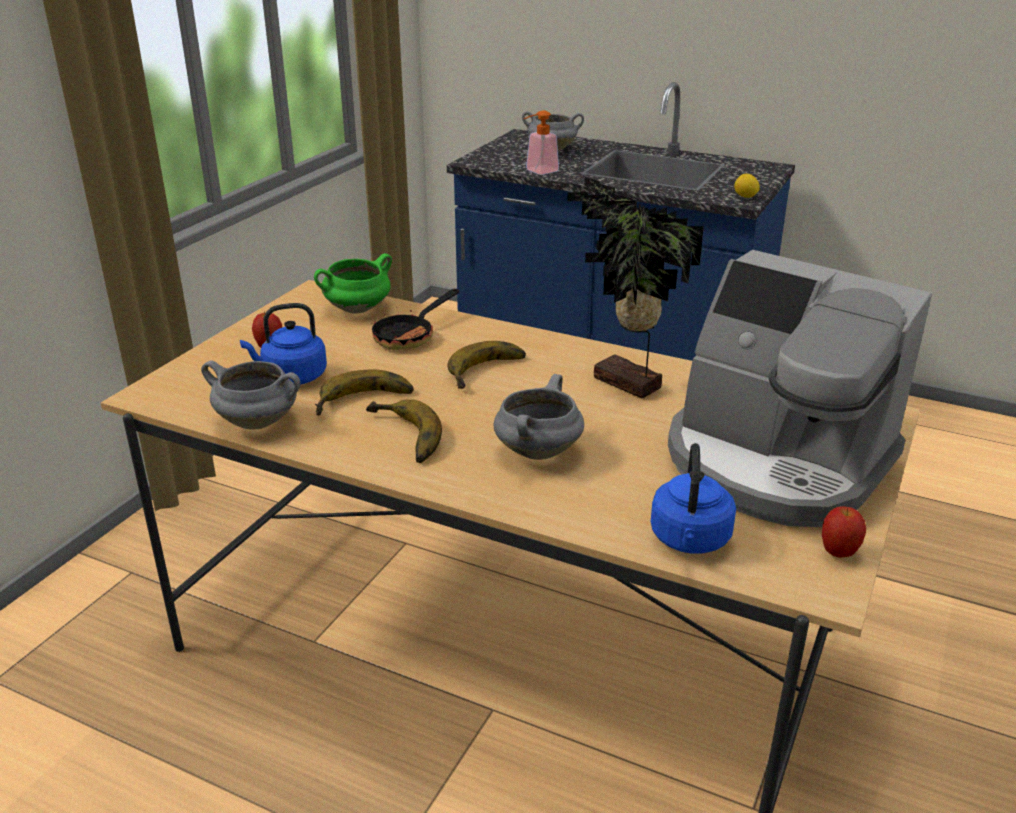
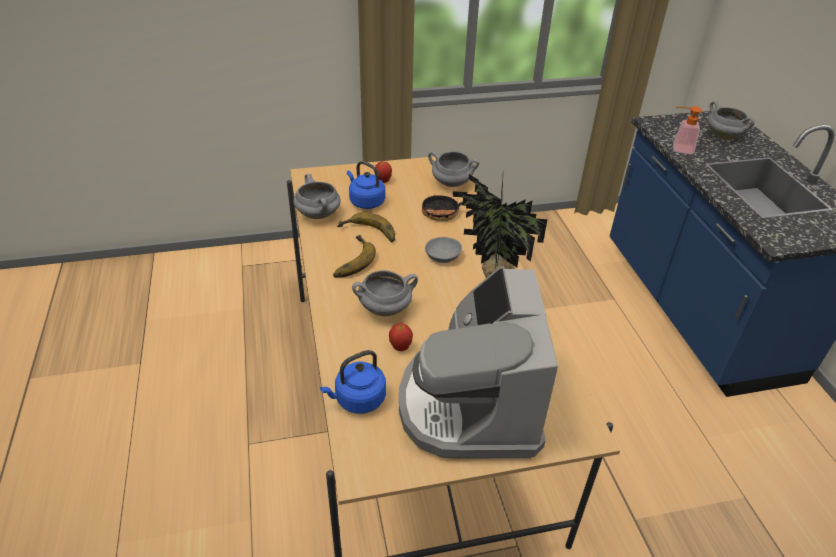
camera: 50 degrees right, 10 degrees up
(357, 310) = (451, 183): green cooking pot -> grey cooking pot
(490, 372) = (443, 255): banana -> grey bowl
(745, 197) = (787, 242): lemon -> none
(838, 553) = (401, 466): apple -> apple (400, 347)

